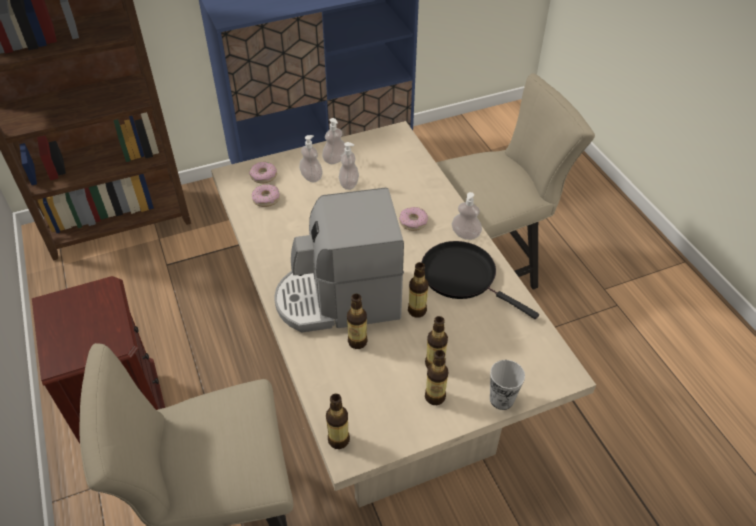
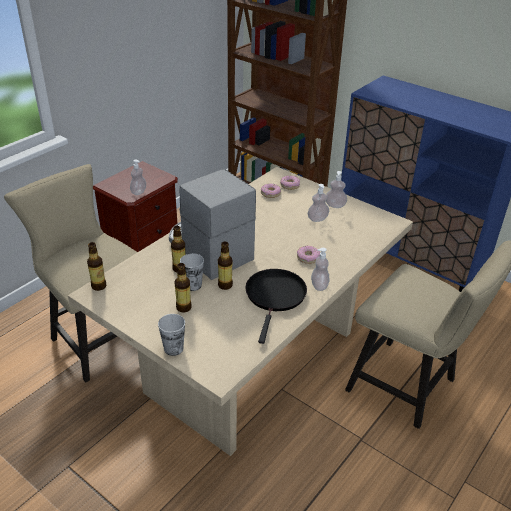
camera: 60 degrees right, 10 degrees down
(311, 177) = (308, 202): soap dispenser -> soap dispenser (138, 192)
(398, 340) = (193, 285): none -> cup
(435, 397) = (155, 316): bottle -> none

